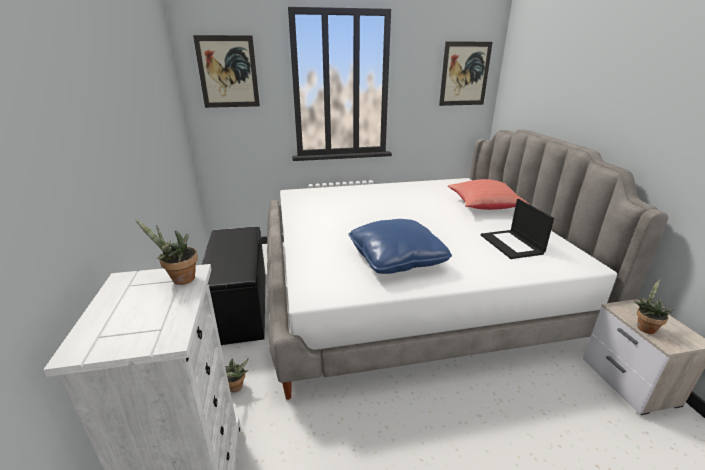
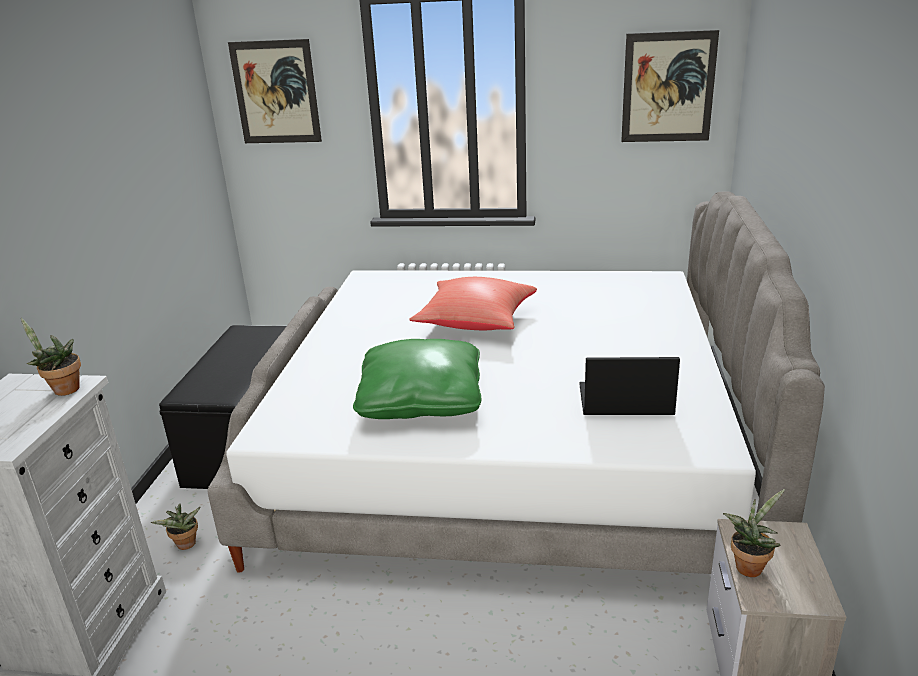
camera: 20 degrees right, 0 degrees up
(396, 259) = (421, 400): blue pillow -> green pillow
(484, 206) = (650, 330): red pillow -> red pillow (475, 323)
(512, 244) = (624, 400): laptop -> laptop turned 90 degrees clockwise

